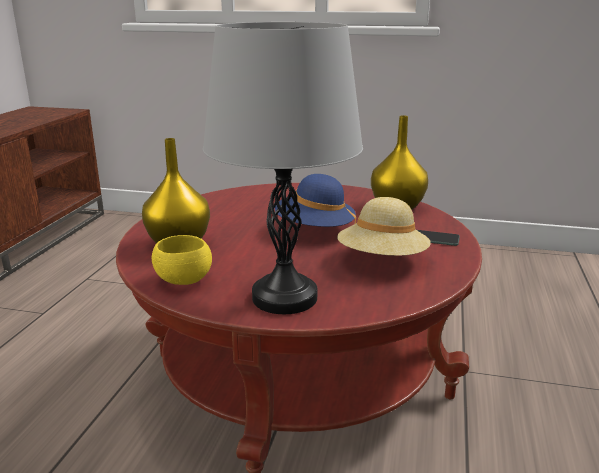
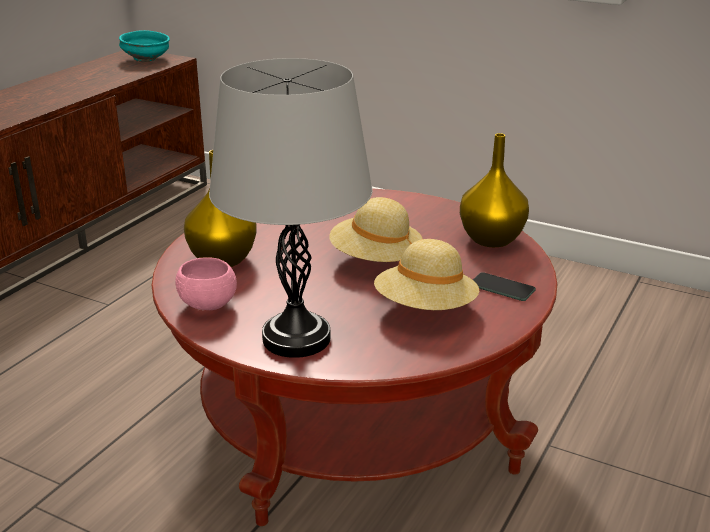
camera: 15 degrees right, 5 degrees up
(47, 112) = (147, 59): none -> turquoise bowl
(184, 280) = (208, 305): yellow bowl -> pink bowl
(314, 230) = (375, 259): blue hat -> beige hat

